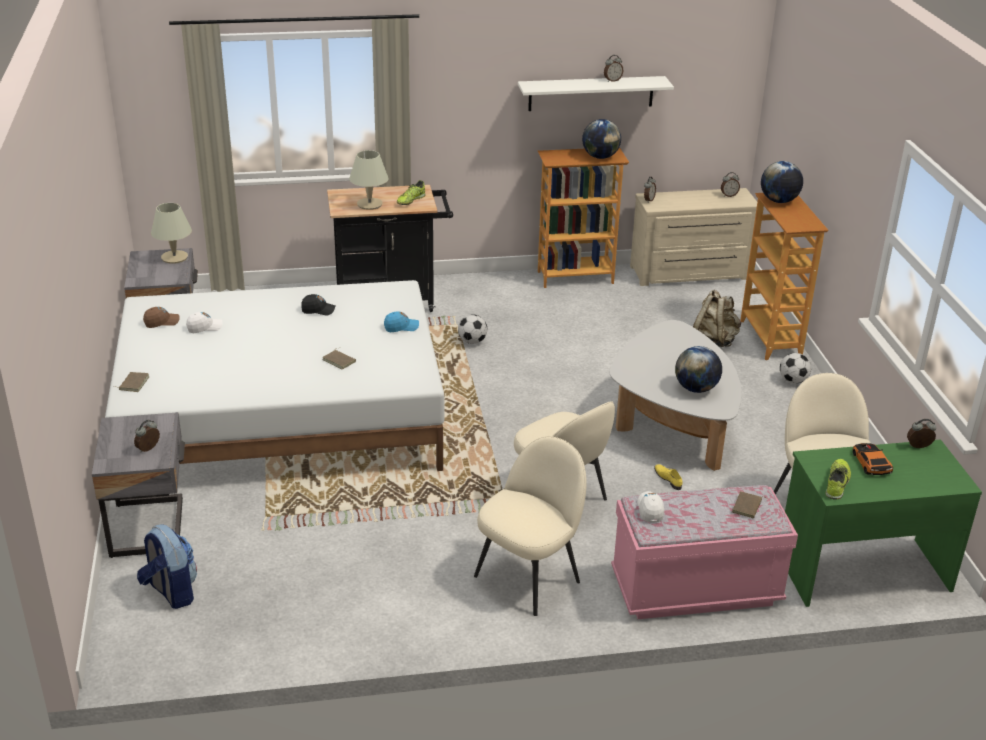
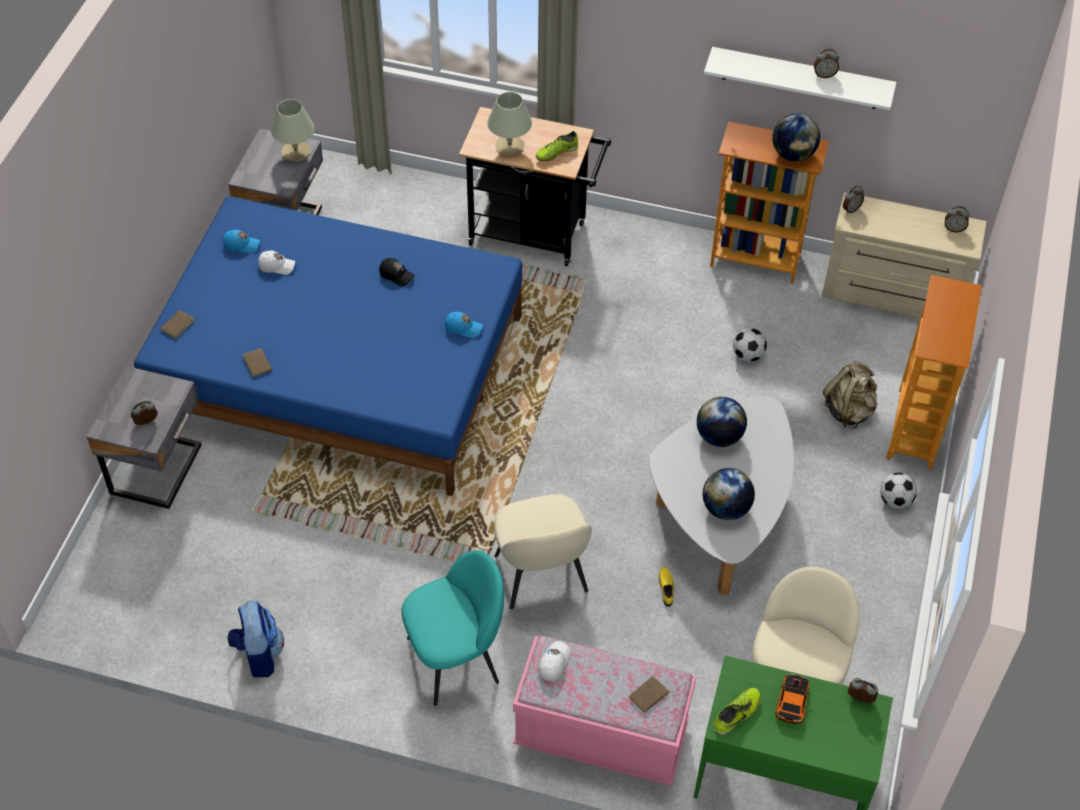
camera: 25 degrees right, 20 degrees up
(162, 322) = (241, 245): brown cap -> blue cap
(171, 592) = (142, 554): backpack -> backpack (259, 654)
(280, 416) = (340, 367): white bed -> blue bed
(340, 361) = (378, 357): brown book -> brown book (258, 363)
(472, 341) = (584, 325): football -> football (748, 355)
(529, 577) = (456, 659): beige chair -> turquoise chair
(779, 201) = (948, 298): globe -> globe (719, 437)

